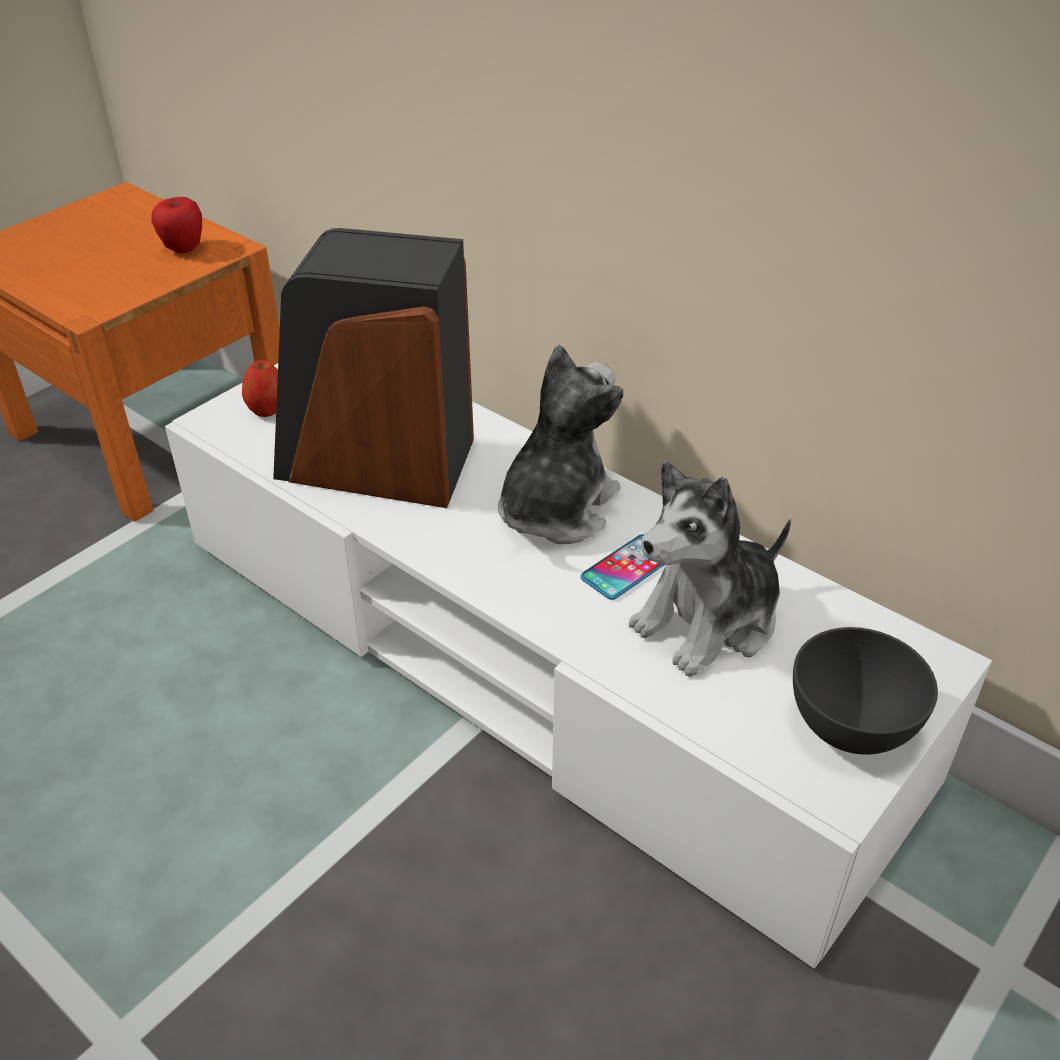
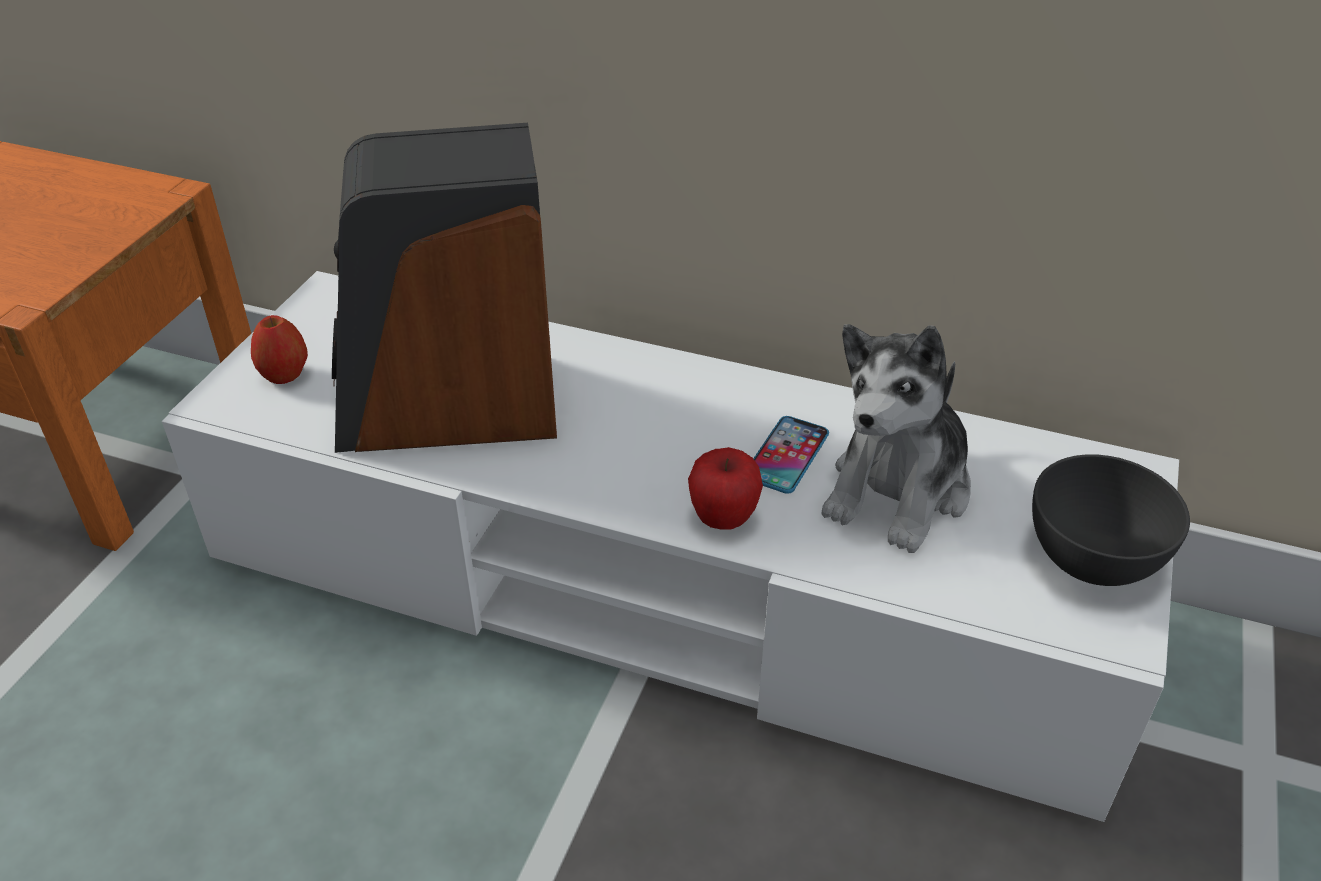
camera: 20 degrees left, 0 degrees up
(183, 249) = (105, 203): apple -> apple (723, 519)
(555, 509) = (676, 411): plush toy -> none

